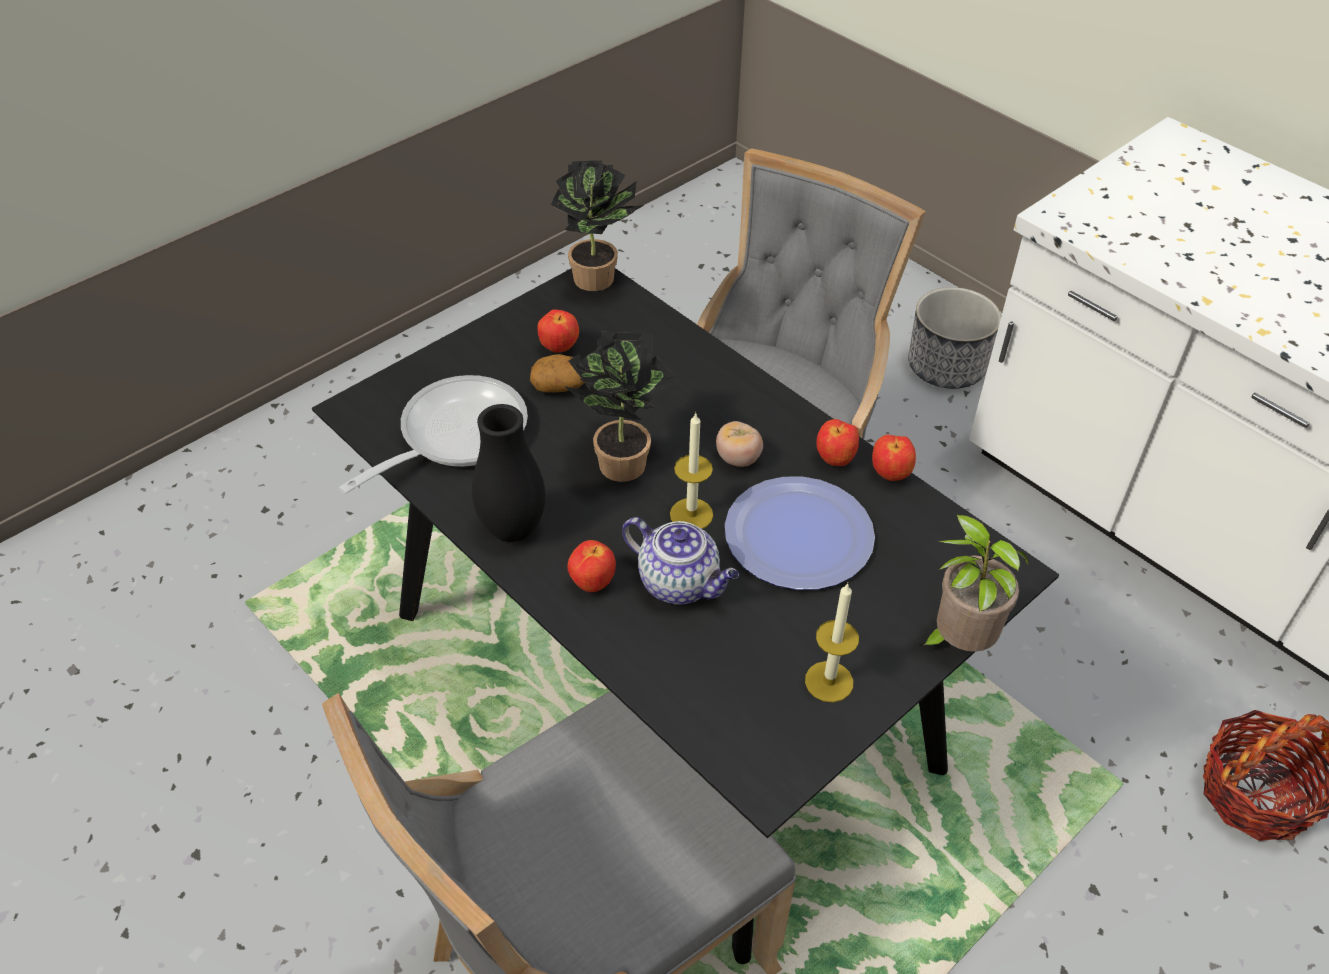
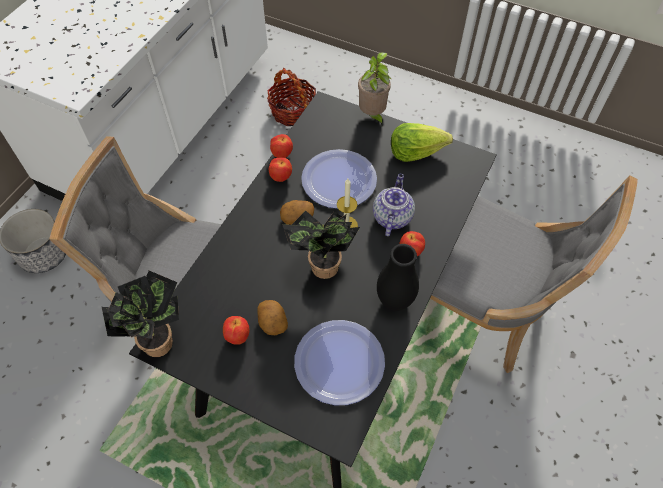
camera: 110 degrees left, 10 degrees up
(454, 436) = (339, 362): frying pan -> plate
(738, 458) = (297, 217): tomato -> potato
(829, 681) = (416, 151): candle -> lettuce

